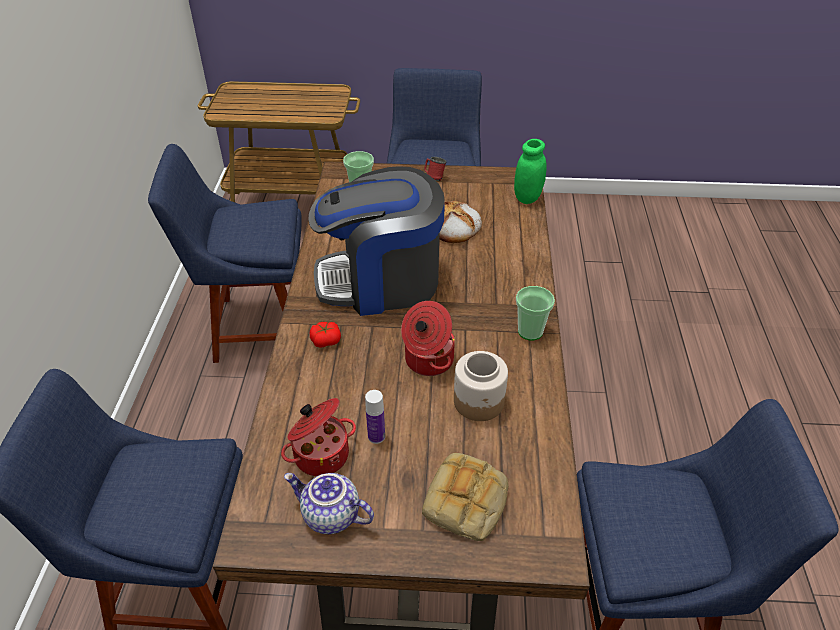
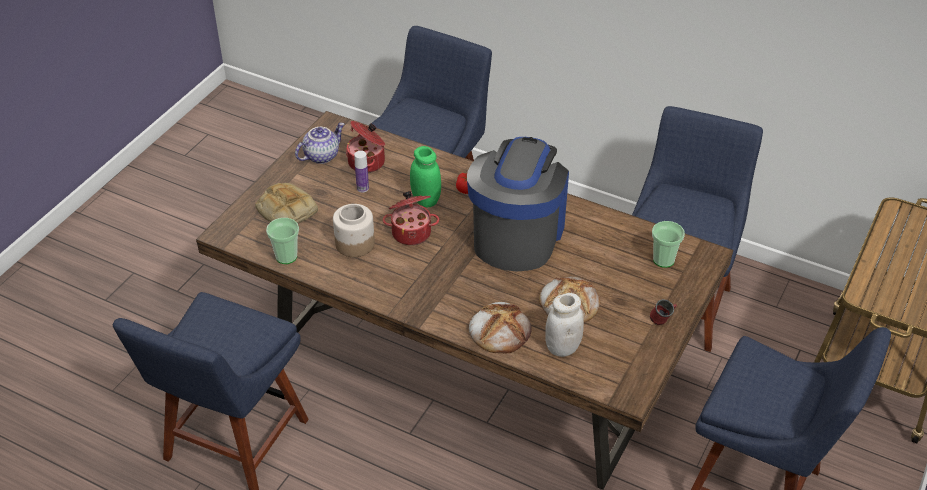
camera: 115 degrees right, 0 degrees up
(505, 217) = (562, 348): none -> white jar
(515, 256) = (499, 330): none -> bread
(527, 198) = (588, 380): green jar -> green jar (426, 200)
(530, 331) = (401, 299): cup -> cup (286, 256)

